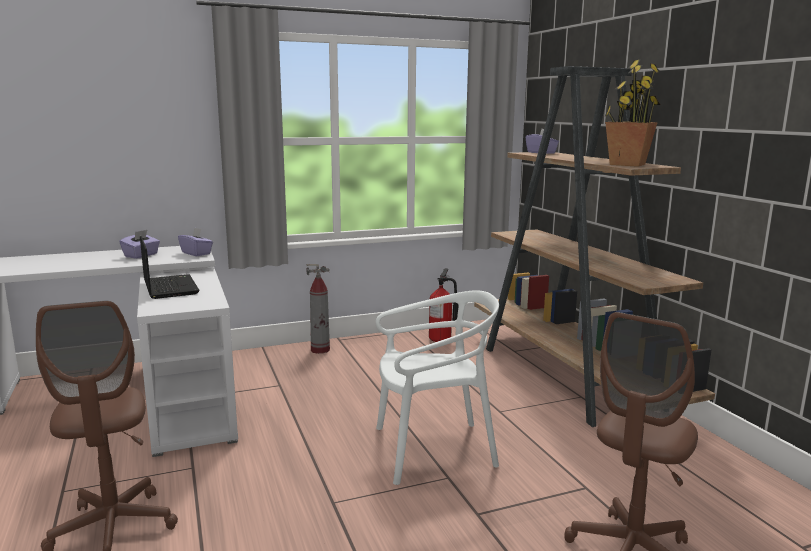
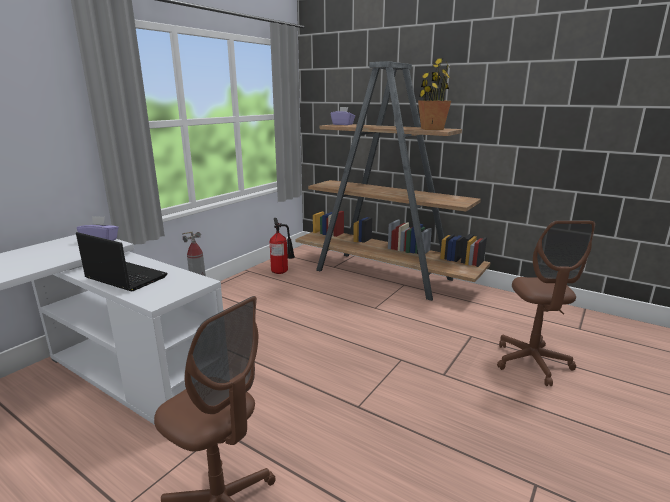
camera: 35 degrees left, 5 degrees up
(141, 255) = (42, 254): purple tissue box -> none
(433, 450) = (370, 346): white chair -> none

